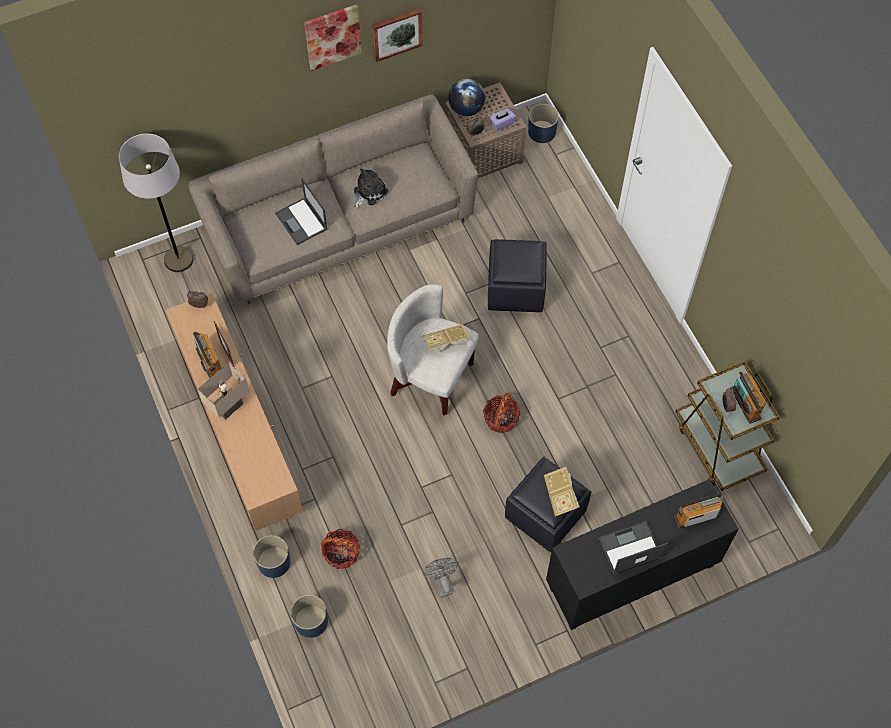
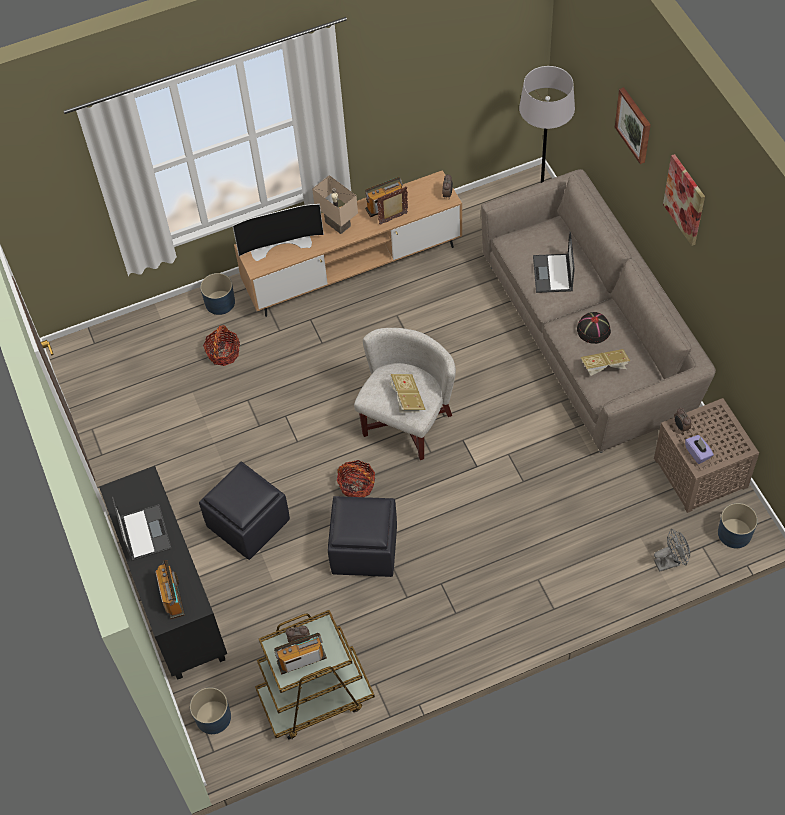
camera: 95 degrees right, 5 degrees down
(251, 462) = (280, 243): none -> television
(302, 222) = (553, 274): laptop -> laptop turned 60 degrees counterclockwise
(311, 621) = (161, 332): blue planter -> blue planter (213, 717)
(368, 192) = (593, 329): plush toy -> black hat
(396, 33) = (718, 271): picture -> picture (634, 125)
(441, 582) = (186, 433): grey fan -> grey fan (670, 561)
(466, 109) = (715, 418): globe -> none
(515, 288) = (515, 501): black ottoman -> black ottoman (365, 548)
(561, 496) = (233, 502): book -> book (604, 367)

